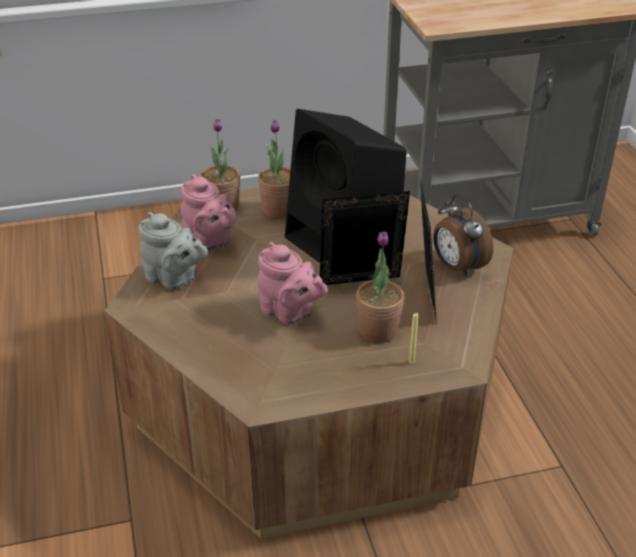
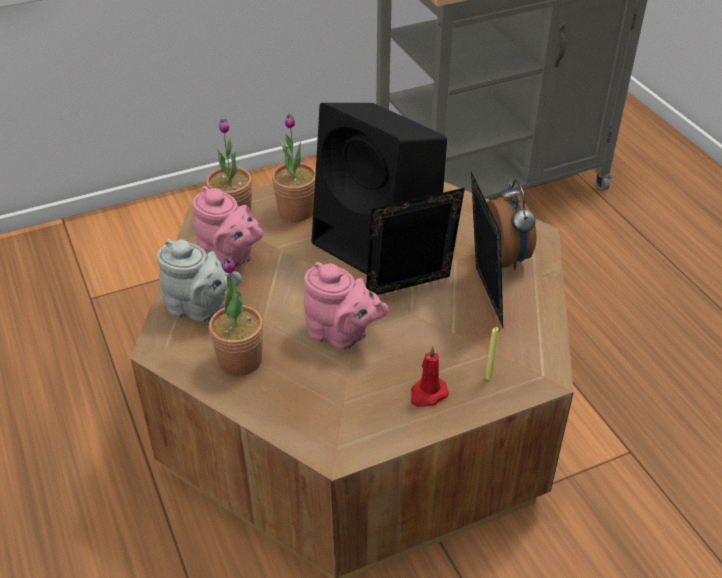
camera: 10 degrees left, 5 degrees up
(352, 369) = (427, 394): none -> red candle
(378, 330) = (443, 344): potted plant -> potted plant (240, 360)
(457, 267) = (507, 258): alarm clock -> alarm clock turned 150 degrees counterclockwise

